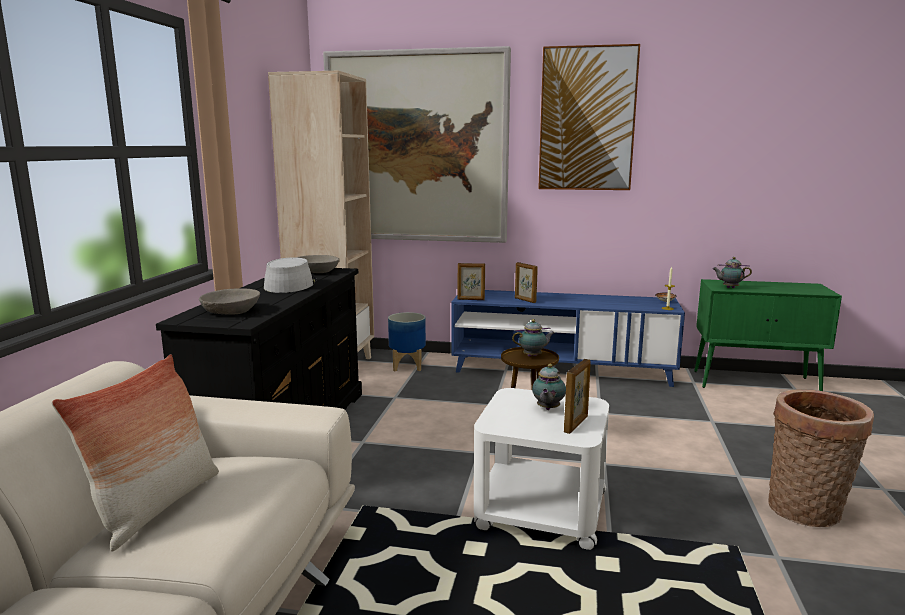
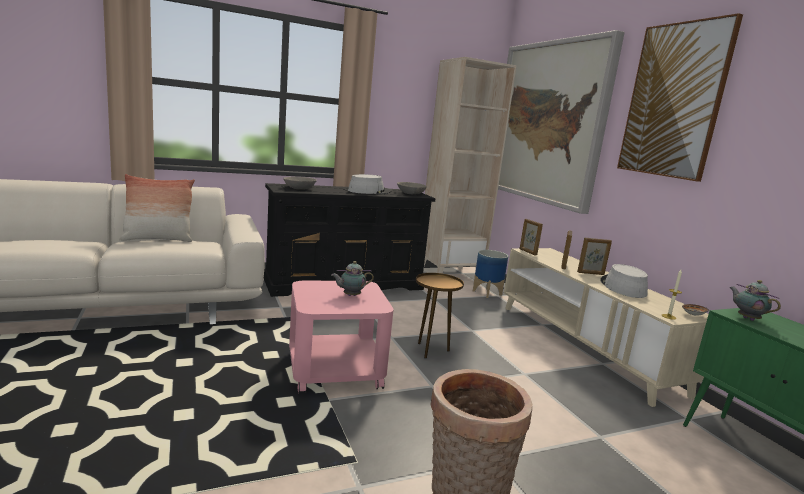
camera: 55 degrees right, 0 degrees up
(533, 356) = (446, 283): teapot -> none
(540, 510) = (335, 369): white side table -> pink side table
(561, 370) = (584, 346): blue tv stand -> beige tv stand
(576, 424) = (332, 305): picture frame -> picture frame (591, 273)
(594, 300) = (622, 287): none -> grey hat

